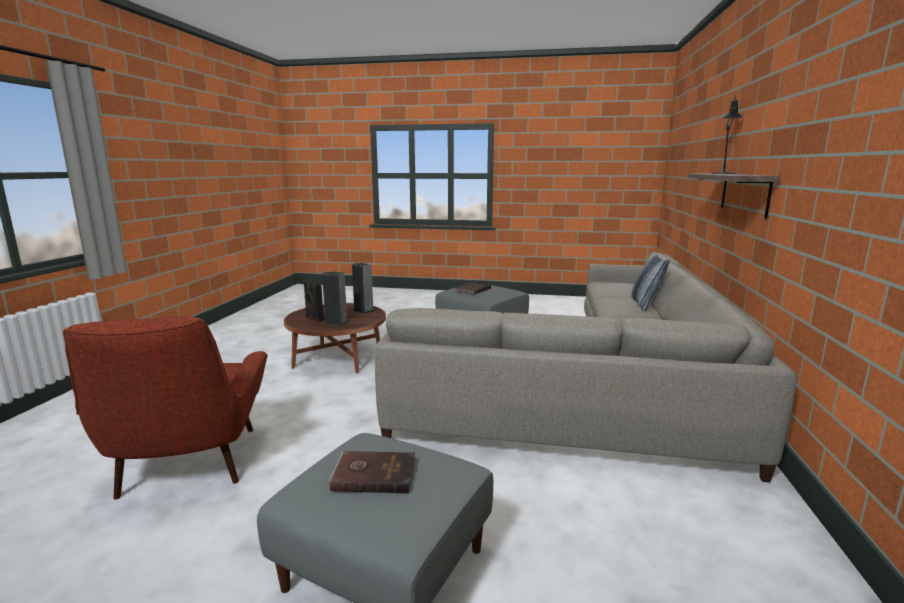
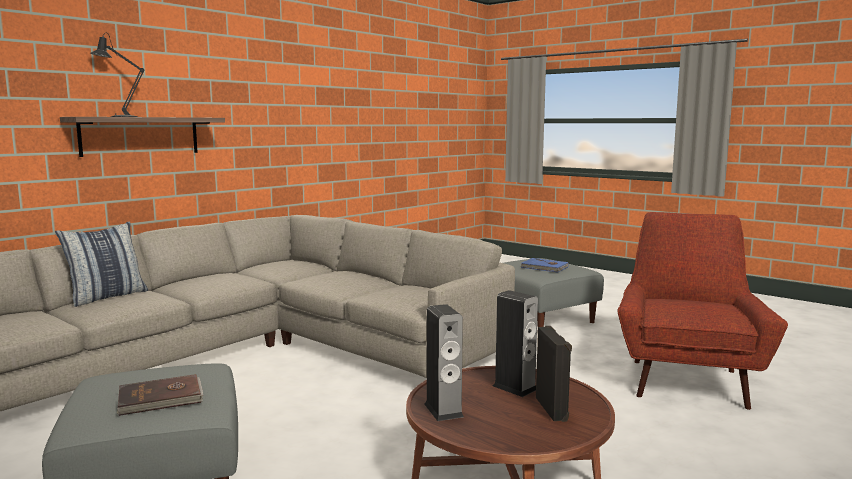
camera: 150 degrees left, 5 degrees down
(374, 474) = (544, 267): brown book -> blue book

